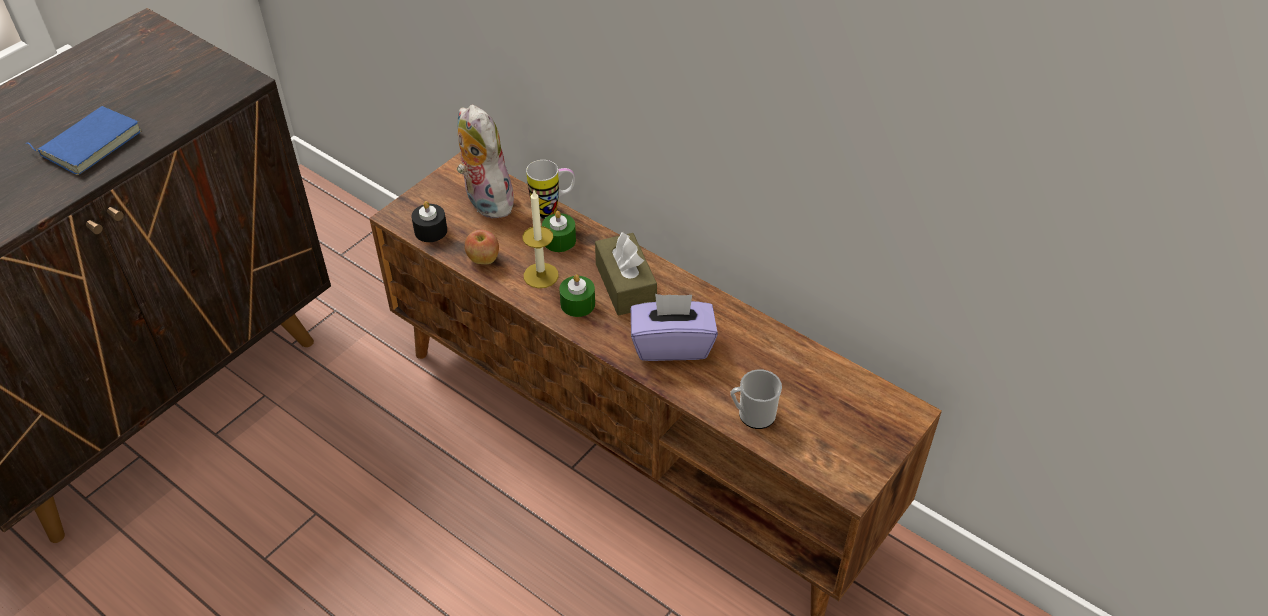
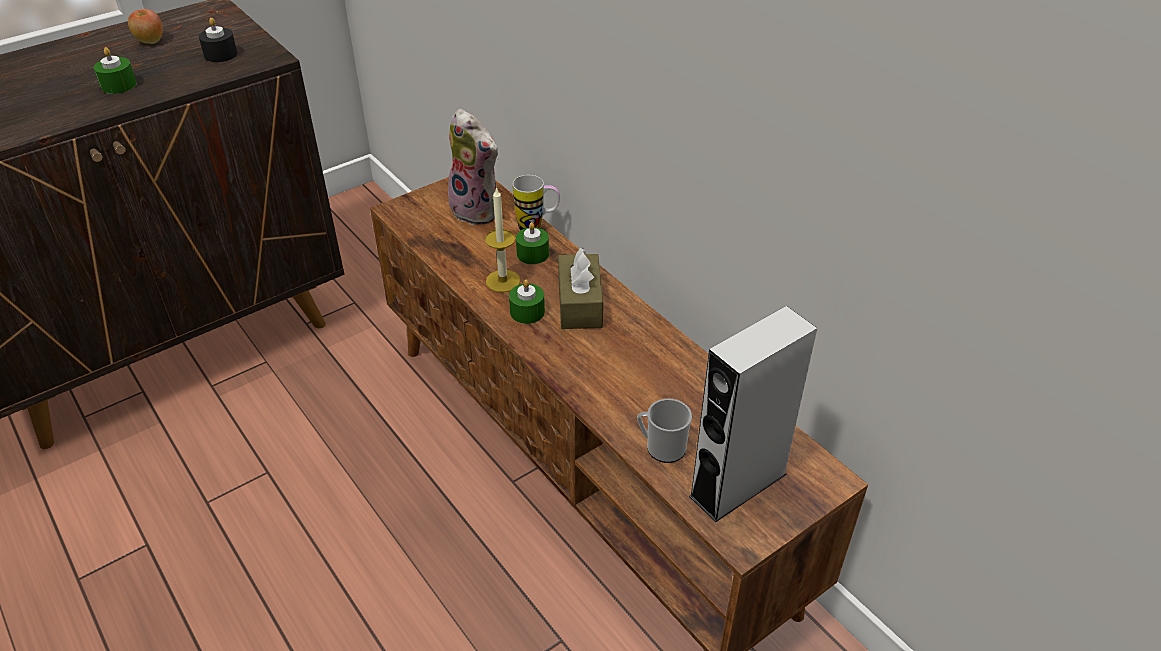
camera: 15 degrees right, 5 degrees down
(90, 143) = (118, 85): blue book -> green candle
(430, 230) = (419, 226): black candle -> black candle (220, 54)
(483, 260) = (455, 258): apple -> apple (150, 41)
(485, 201) = (478, 210): plush toy -> plush toy turned 150 degrees clockwise
(672, 344) = (604, 365): purple tissue box -> none
(831, 436) = (738, 485): none -> grey speaker

